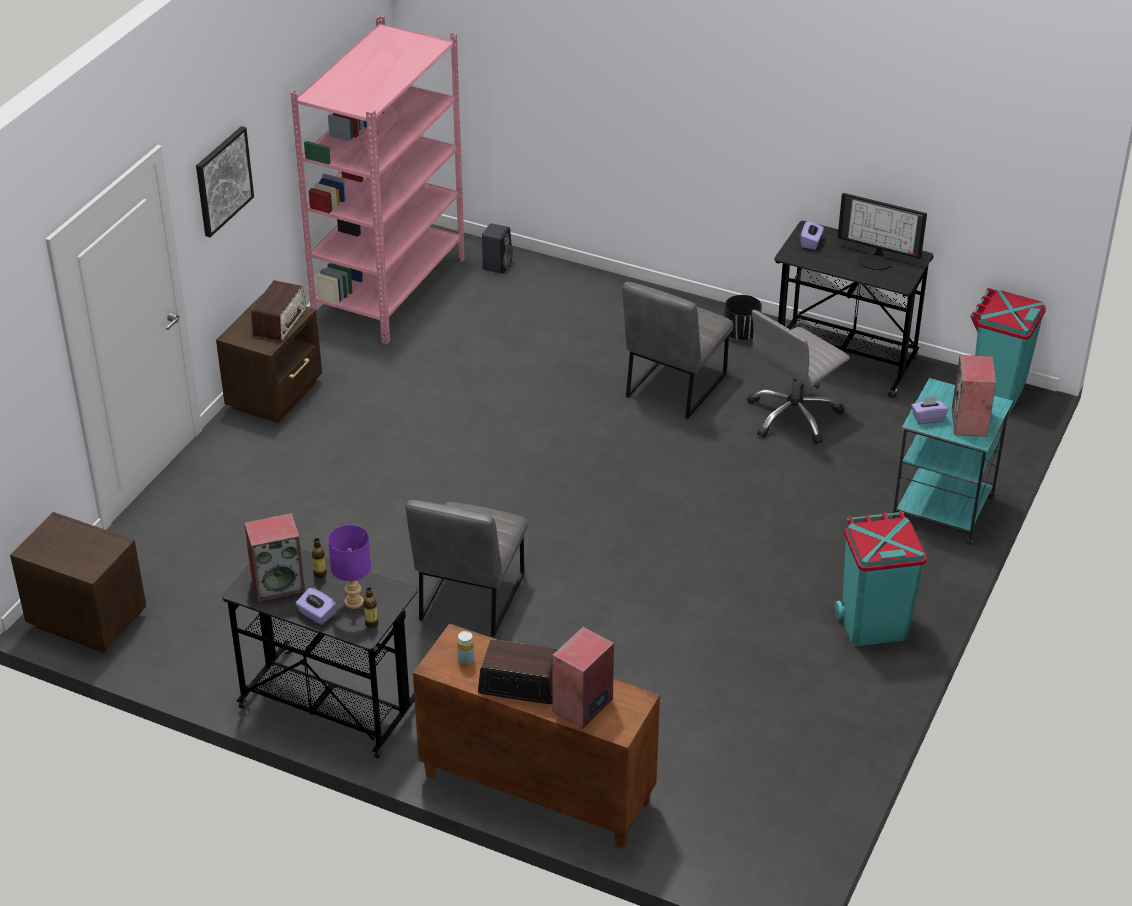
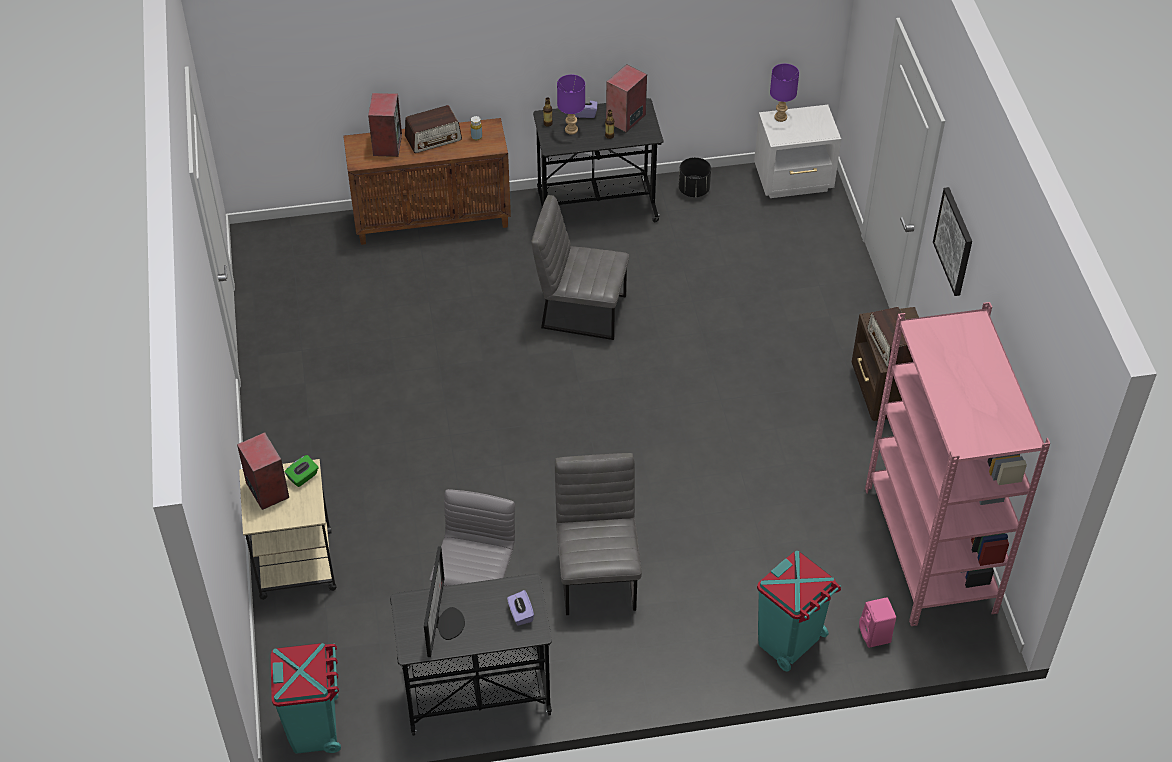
camera: 145 degrees right, 10 degrees up
(78, 565) = (781, 117): none -> purple table lamp
(87, 620) = (794, 180): brown nightstand -> white nightstand
(470, 599) = (581, 310): grey chair -> grey chair turned 60 degrees counterclockwise
(497, 265) = (875, 635): black speaker -> pink speaker
(741, 333) = (589, 674): black planter -> black planter (693, 190)
(873, 625) = (293, 430): turquoise trash can -> turquoise trash can (790, 641)
(876, 260) = (446, 623): monitor -> monitor turned 105 degrees clockwise
(927, 418) = (303, 477): purple tissue box -> green tissue box
(942, 510) = (296, 562): turquoise cart -> beige cart

